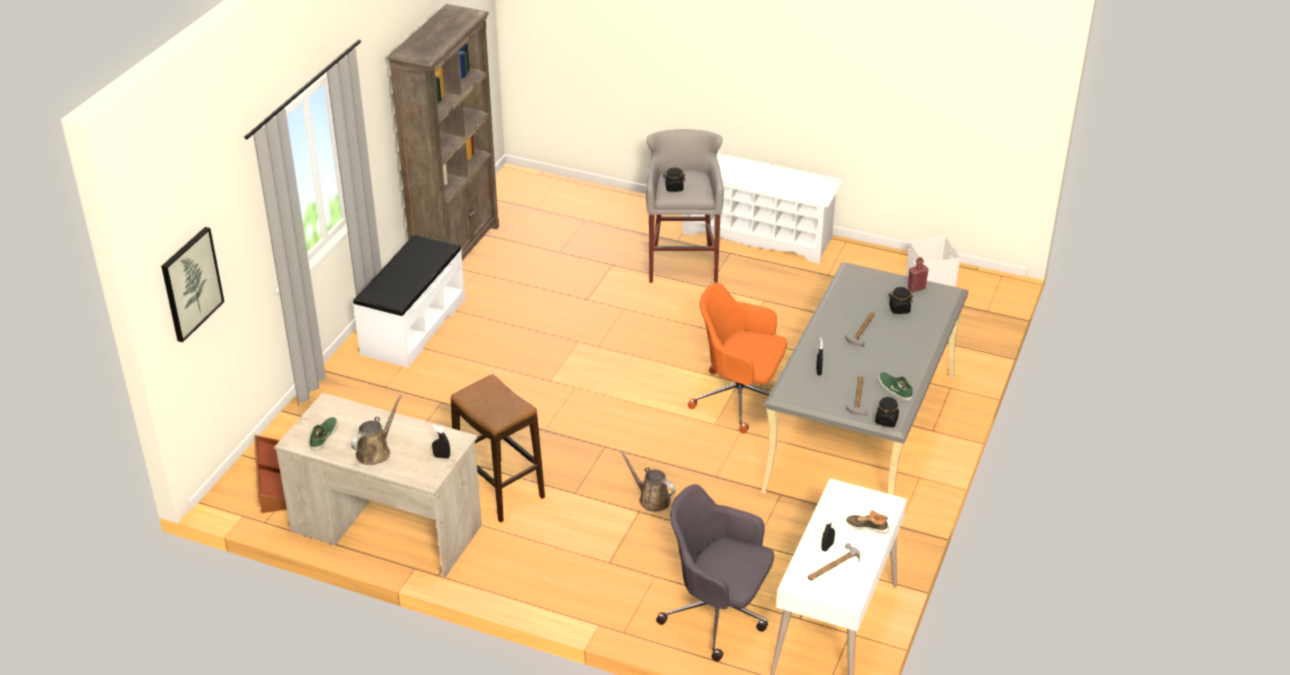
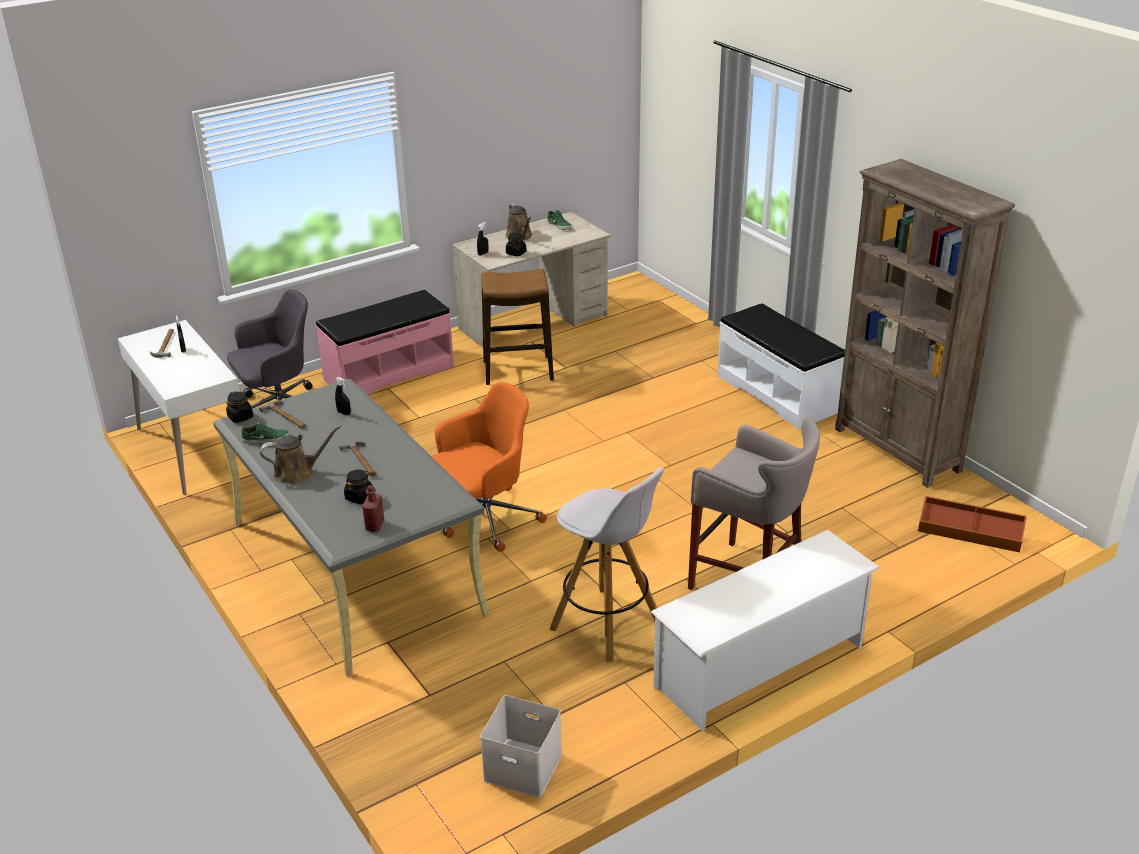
camera: 125 degrees right, 5 degrees down
(191, 283) = (670, 112): picture -> none
(271, 480) = (635, 298): brown storage box -> brown storage box (970, 533)
(580, 579) = (388, 372): none -> pink bench
(651, 499) = (424, 427): brown watering can -> brown watering can (297, 472)
(674, 188) = (746, 461): black jar -> black jar (516, 253)
(788, 299) = (607, 625): none -> white stool
(867, 526) = (171, 372): shoe -> none

